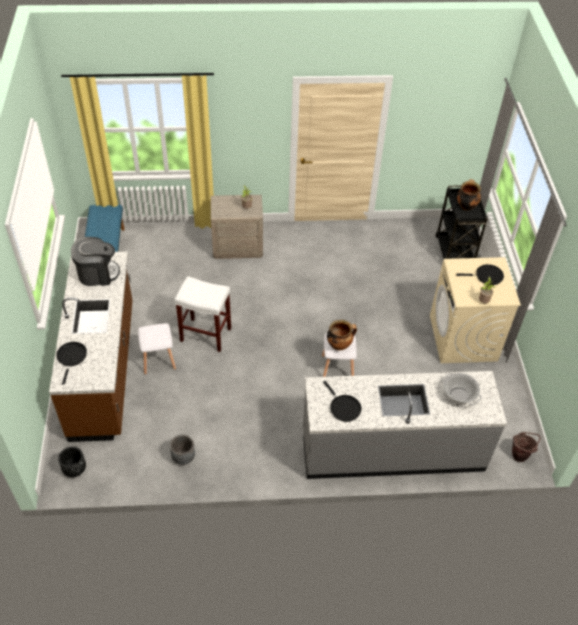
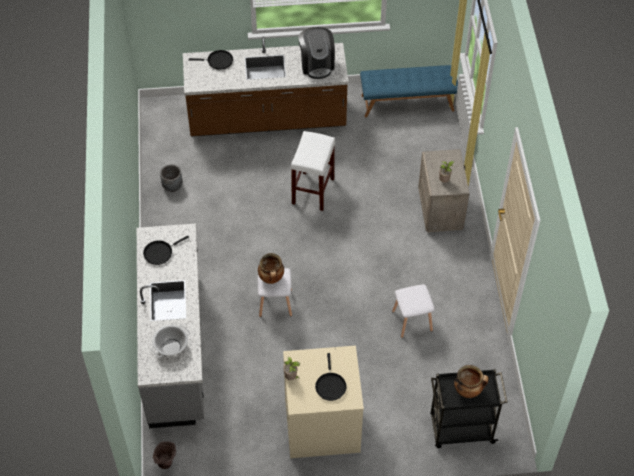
camera: 90 degrees right, 5 degrees up
(75, 469) = (162, 115): black planter -> none
(159, 359) = (280, 158): white stool -> white stool (412, 321)

